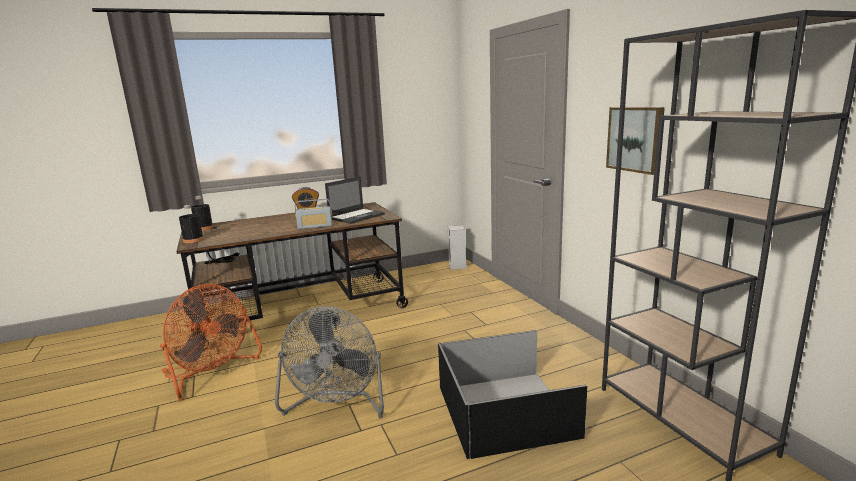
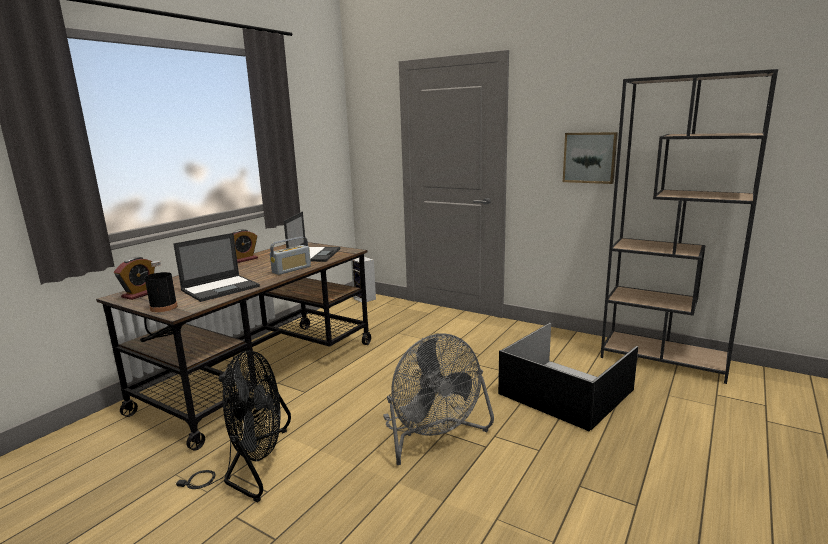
camera: 35 degrees left, 0 degrees up
(204, 228) = (140, 294): black bottle -> alarm clock
(208, 374) = (249, 466): orange fan -> black fan
(247, 233) = (221, 288): none -> laptop

